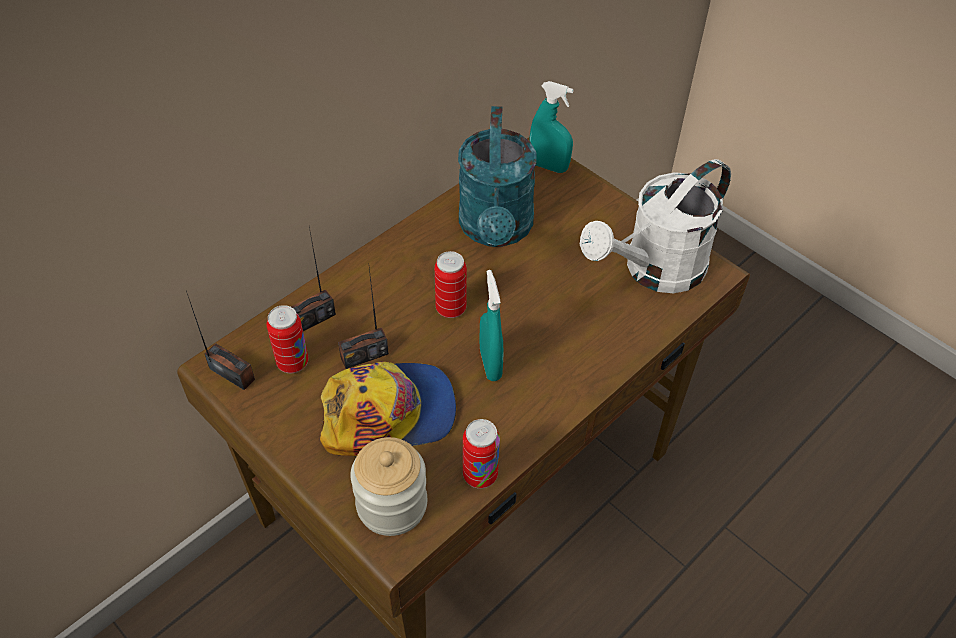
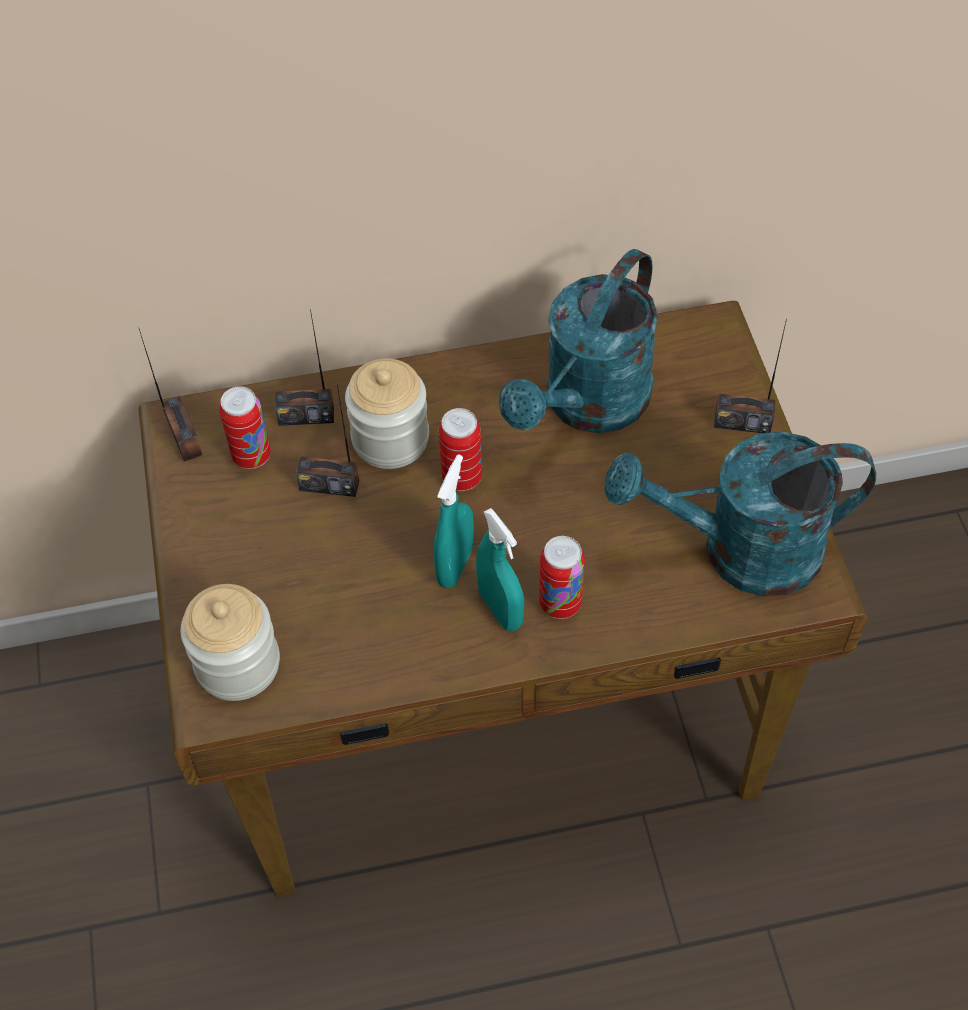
camera: 35 degrees right, 5 degrees up
(383, 307) = (390, 439): none -> jar
(388, 413) = (307, 563): cap -> none
(480, 475) = (349, 683): can -> can (560, 603)
(548, 166) = (717, 352): turquoise spray bottle -> turquoise spray bottle (500, 609)
(595, 199) = (742, 422): none -> radio
(654, 271) = (740, 551): white watering can -> turquoise watering can

